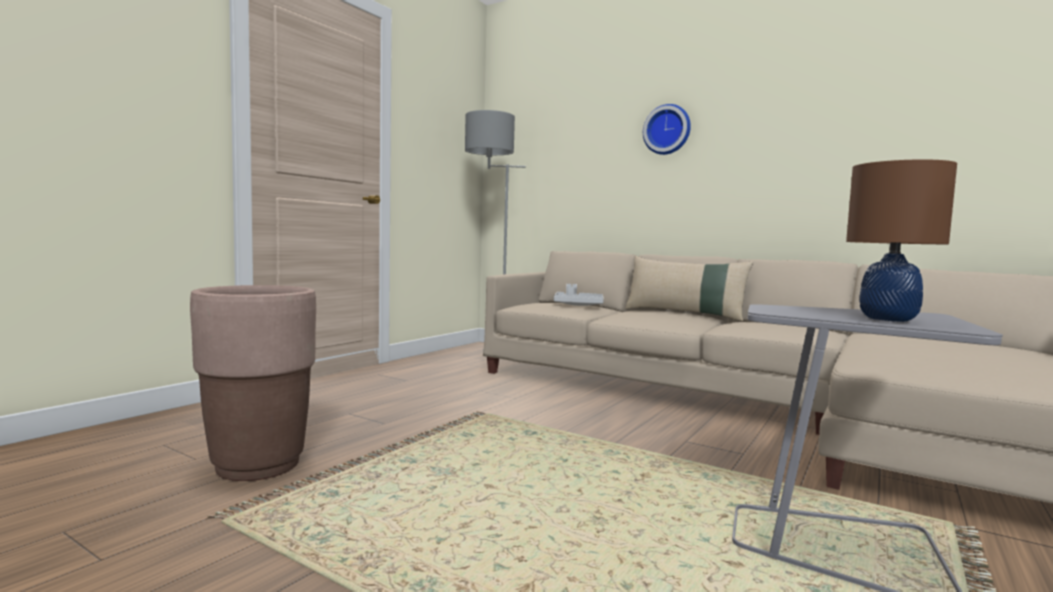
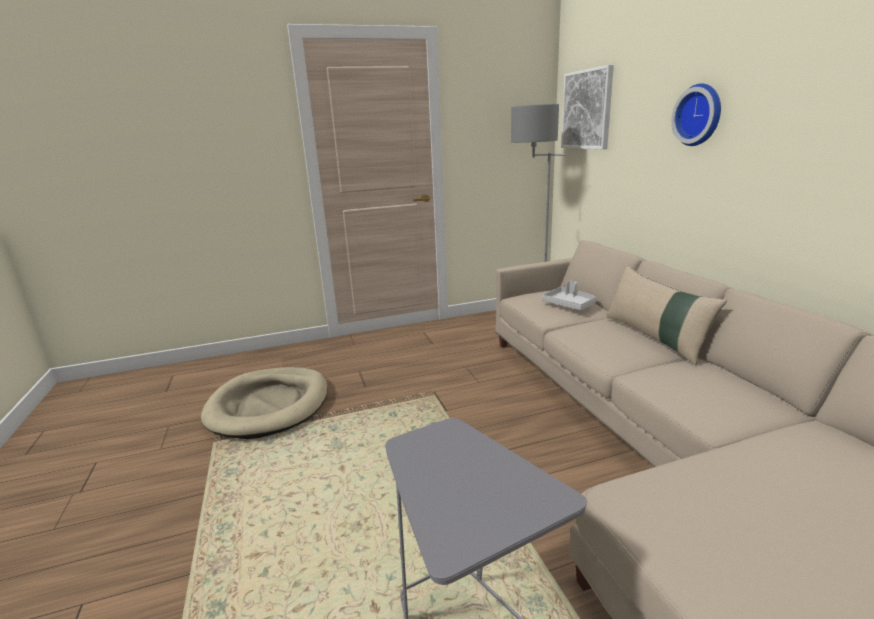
camera: 40 degrees right, 15 degrees up
(258, 465) = (269, 405): brown planter -> beige dog bed
(531, 130) = (587, 110): none -> picture
(889, 320) = (447, 500): brown table lamp -> none

